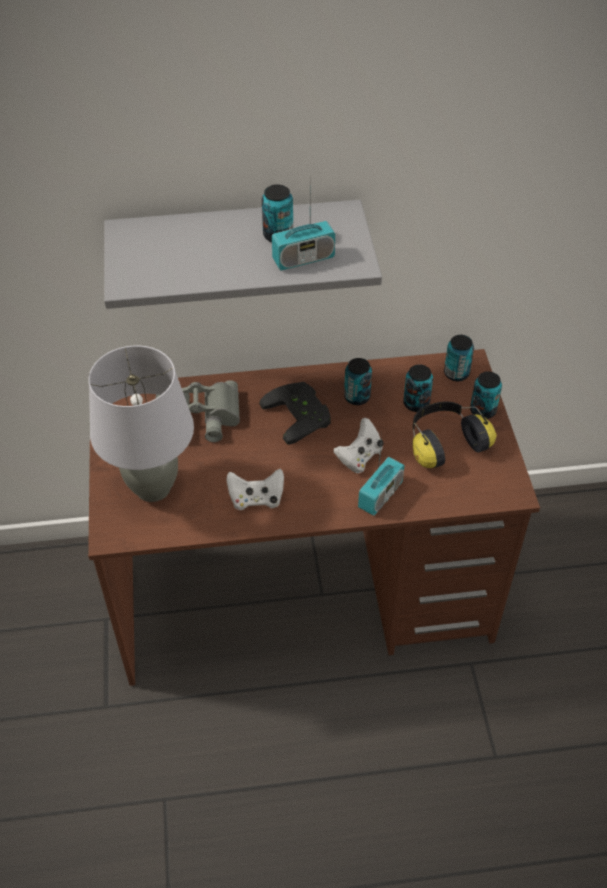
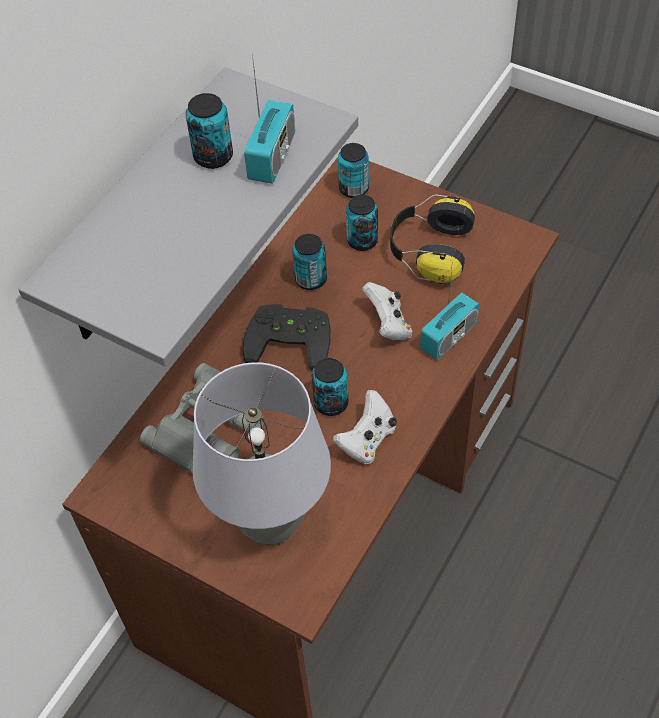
camera: 50 degrees left, 5 degrees up
(380, 495) = (449, 337): radio -> radio turned 60 degrees clockwise
(483, 410) = (416, 199): can -> can (331, 403)

